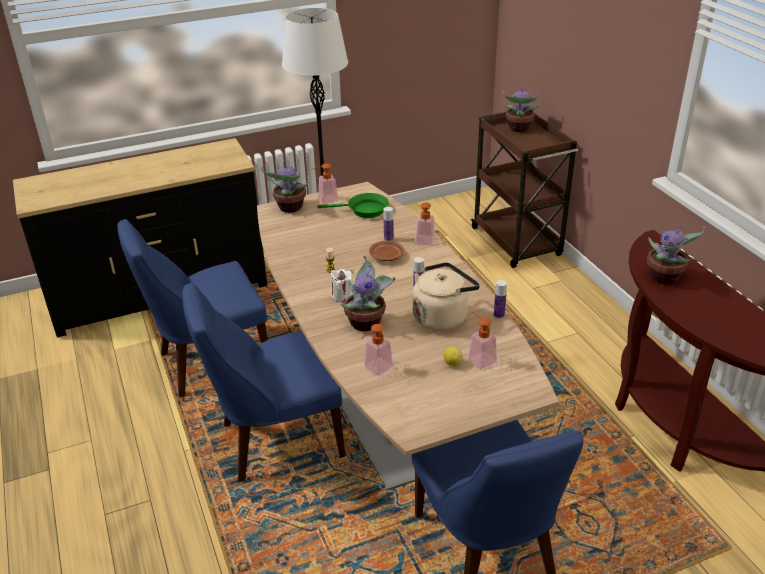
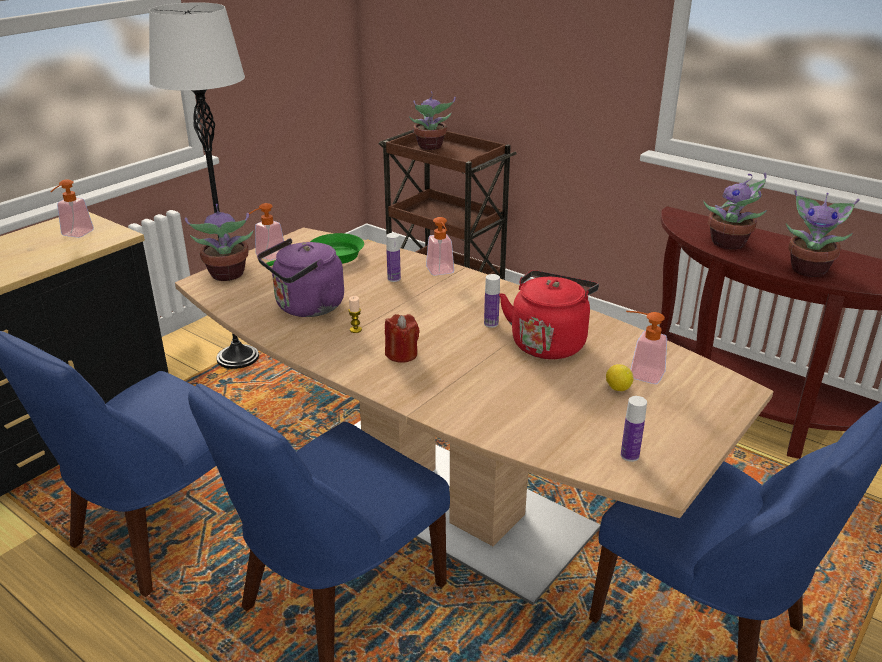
camera: 30 degrees left, 5 degrees down
(316, 246) = (306, 308): none -> purple kettle
(342, 296) = (401, 354): white candle -> red candle
(367, 322) = (466, 375): potted plant -> potted plant (809, 269)
(375, 369) = (535, 425): soap dispenser -> soap dispenser (74, 235)
(386, 256) = (411, 297): brown plate -> none
(442, 316) = (549, 342): beige kettle -> red kettle
(499, 315) = (609, 323): bottle -> bottle (629, 455)

